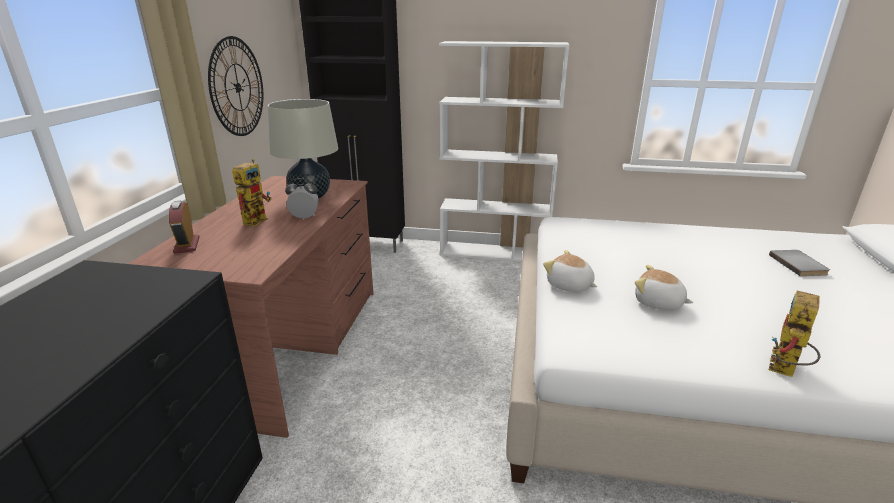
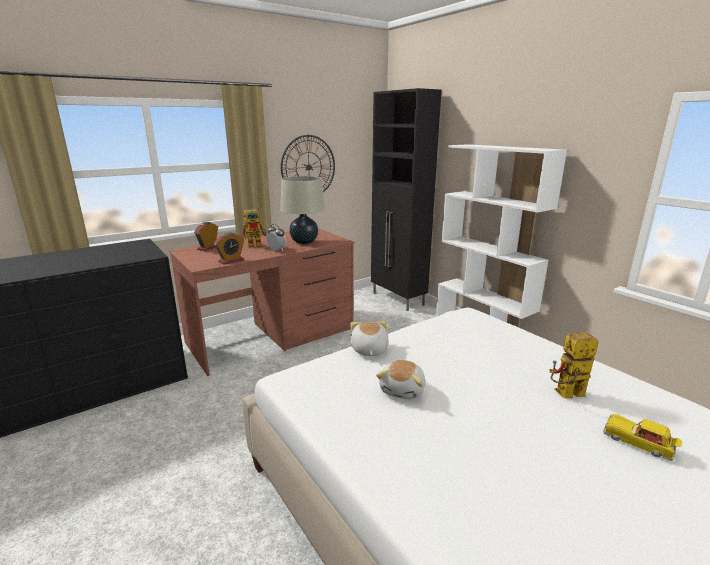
camera: 45 degrees right, 5 degrees down
(278, 250) = (231, 261): none -> alarm clock
(658, 303) = (403, 390): plush toy -> plush toy turned 150 degrees counterclockwise
(785, 371) = (380, 481): toy robot -> toy robot (566, 395)
(799, 264) = (639, 443): grey book -> toy car

